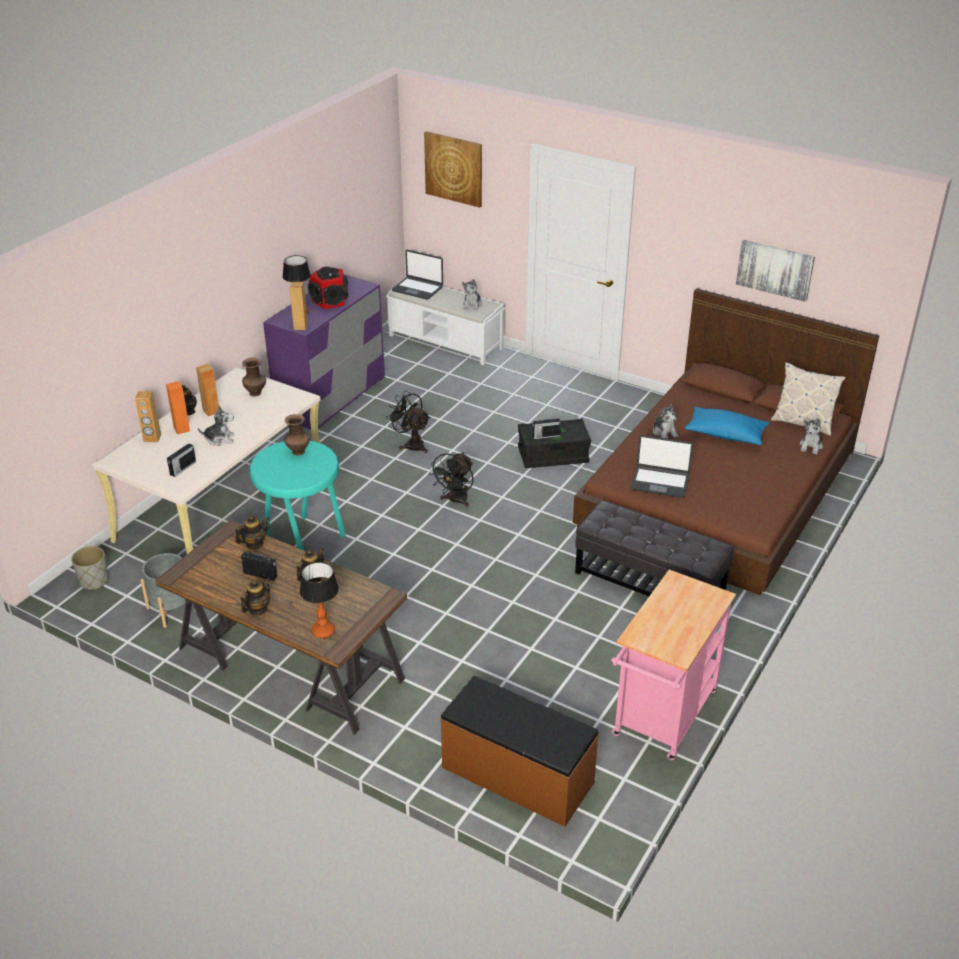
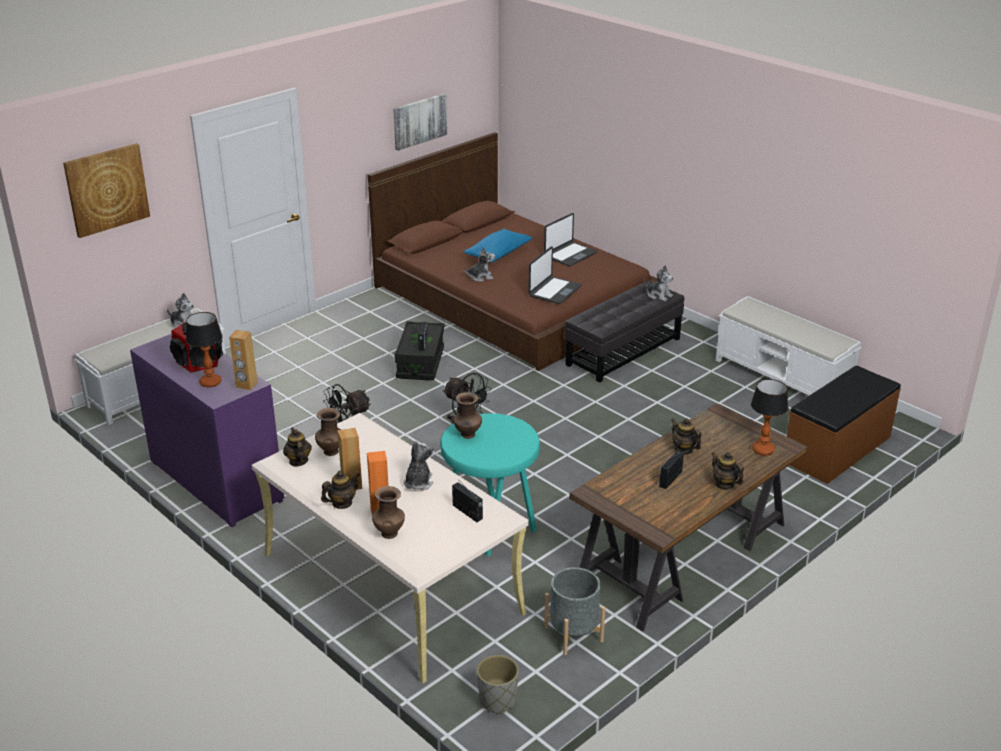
camera: 75 degrees left, 5 degrees down
(152, 438) = (389, 533): brown speaker -> brown vase
(254, 544) = (618, 479): teapot -> teapot (298, 461)
(418, 289) = (113, 351): laptop -> laptop (570, 255)
(662, 719) = (783, 377): pink cart -> white bench
(803, 423) = (498, 223): pillow -> none
(811, 446) = (531, 227): plush toy -> plush toy (658, 295)

